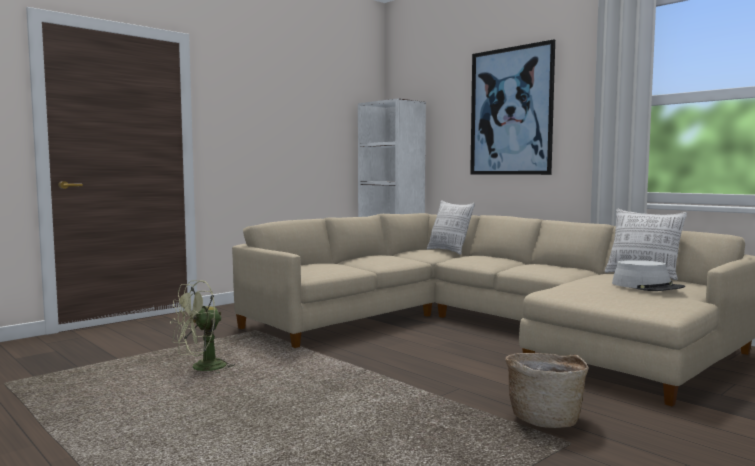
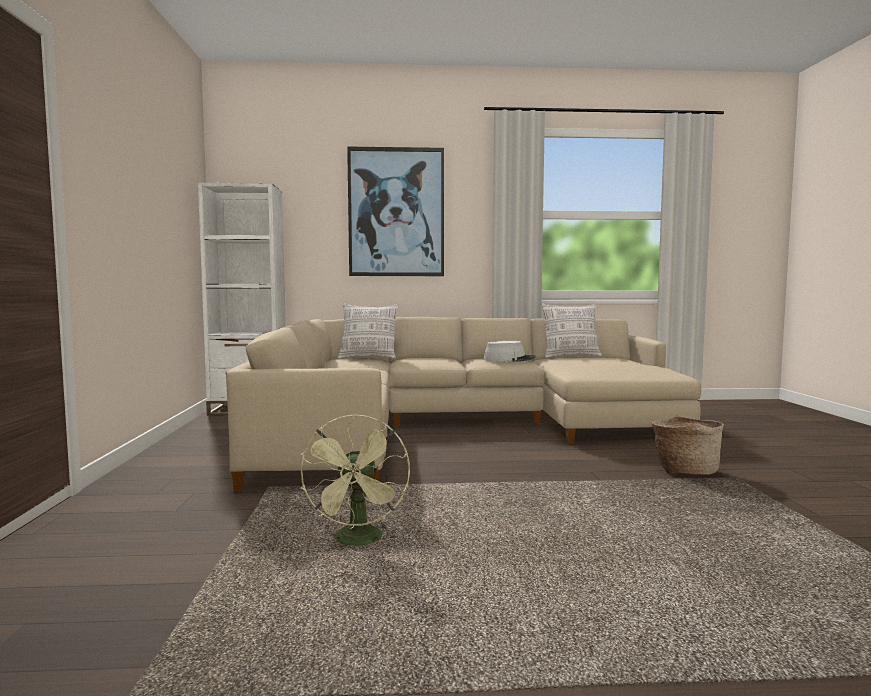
camera: 50 degrees left, 0 degrees up
(647, 286) = (618, 361): grey hat -> grey hat (509, 359)

